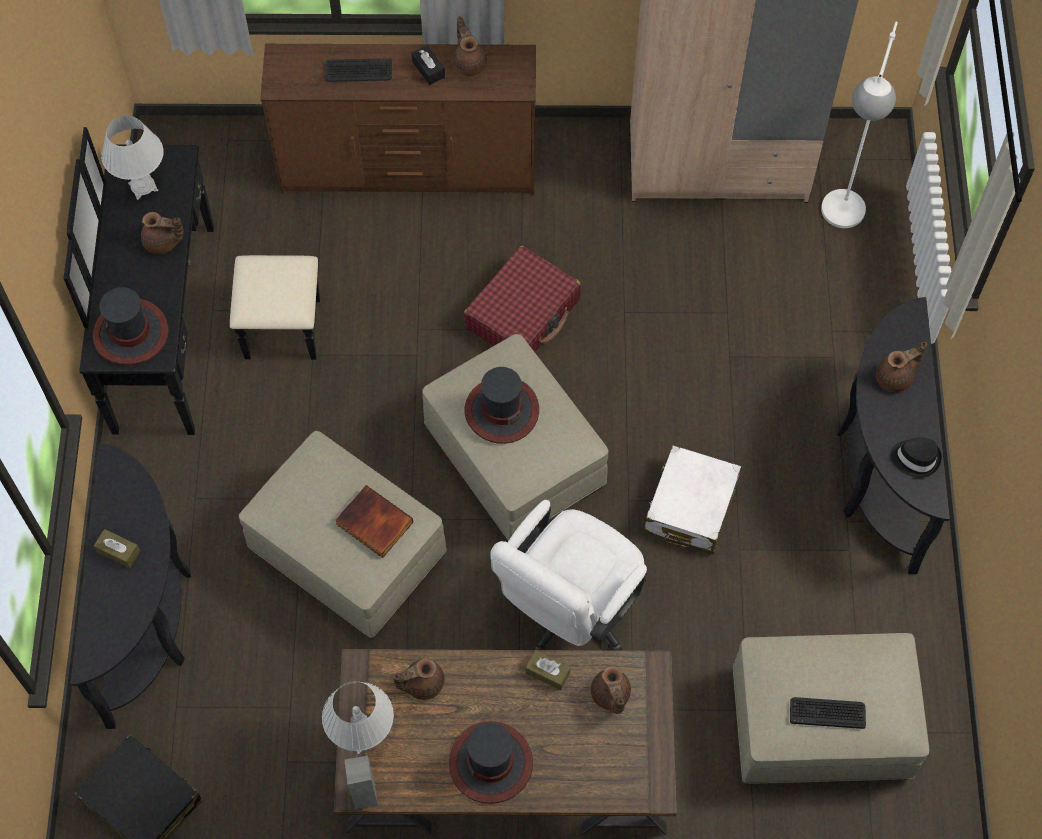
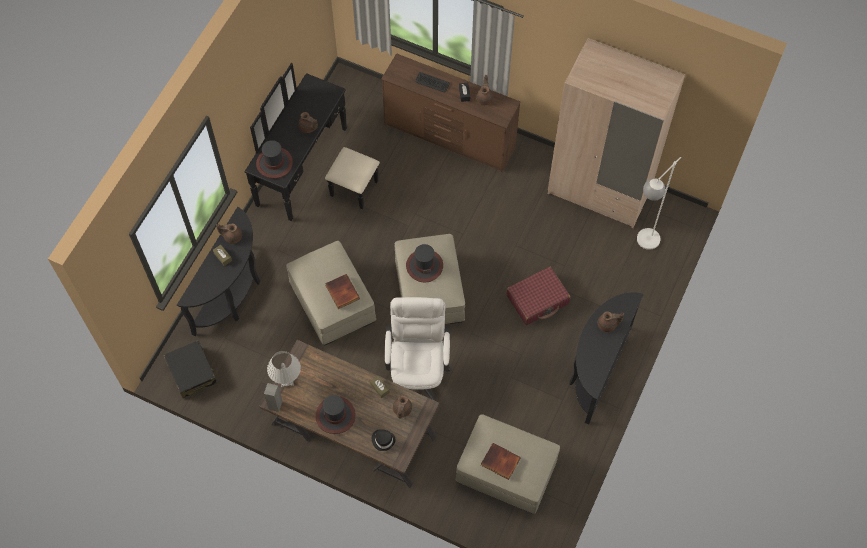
camera: 25 degrees right, 0 degrees up
(143, 187) = (312, 99): white table lamp -> none
(422, 683) = (323, 369): brown teapot -> brown teapot (232, 236)
(523, 313) = (467, 226): red suitcase -> red suitcase (538, 300)
(569, 611) = (418, 371): white office chair -> white office chair turned 120 degrees clockwise
(690, 507) = (498, 349): white suitcase -> none
(827, 713) = (499, 462): keyboard -> book
(915, 458) = (596, 365): black hat -> black hat (383, 440)

